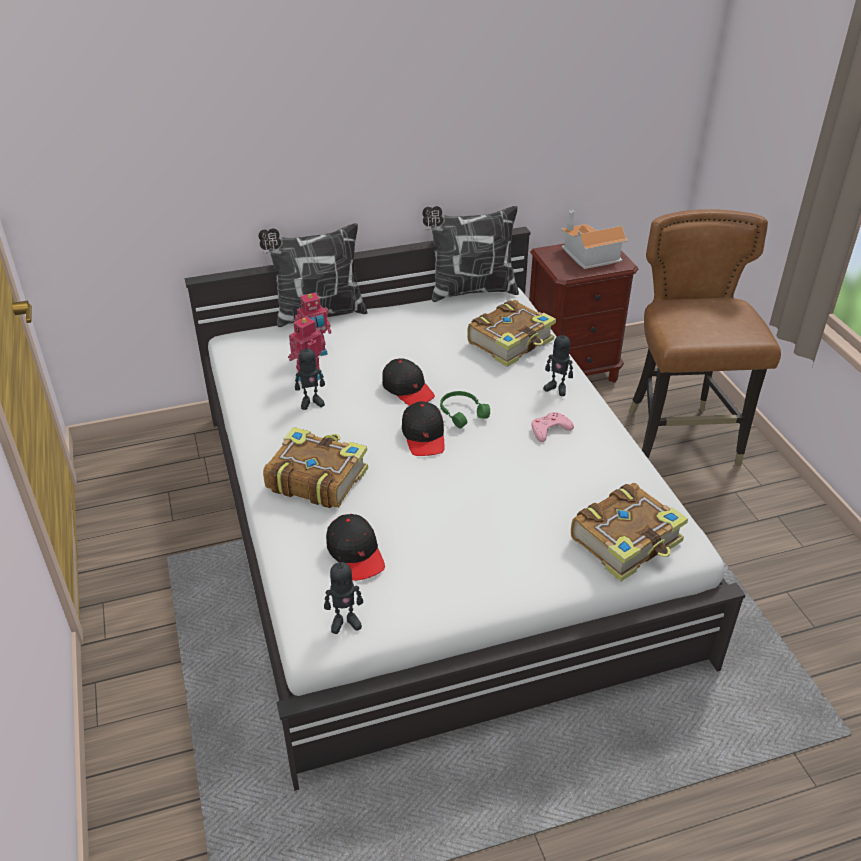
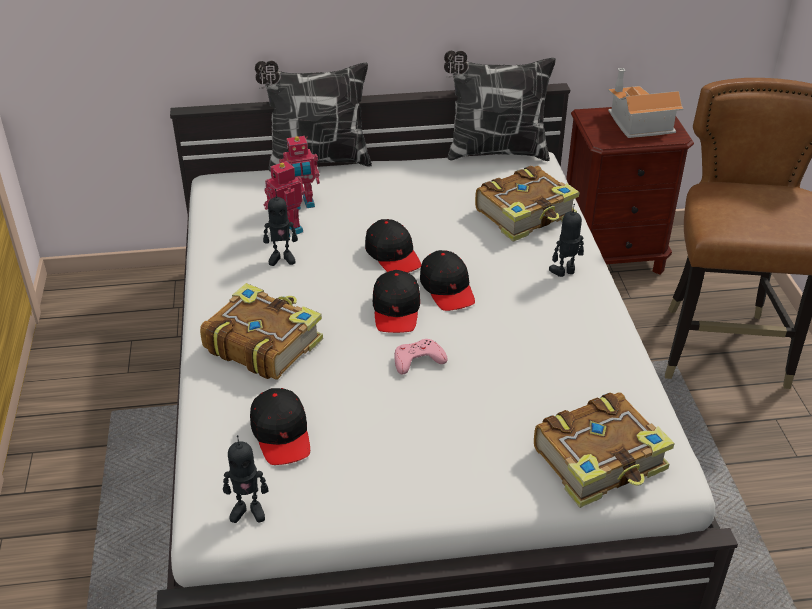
camera: 10 degrees right, 0 degrees up
(462, 413) = (447, 288): green headphones -> black cap
(549, 430) = (543, 319): pink game controller -> pink game controller (418, 360)
(556, 388) = (565, 272): toy robot -> toy robot turned 120 degrees clockwise

